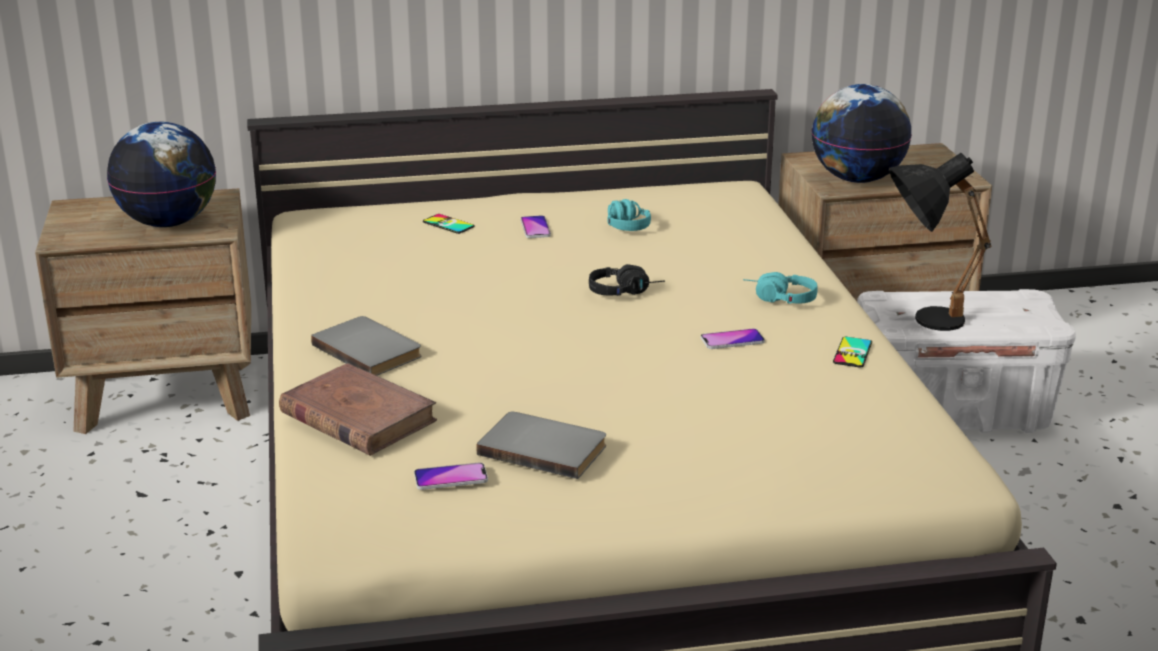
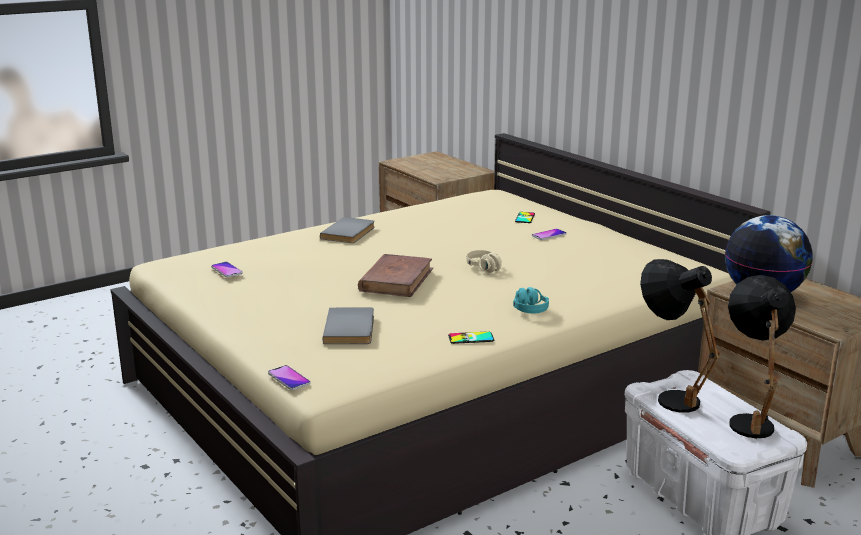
camera: 65 degrees right, 5 degrees down
(168, 223) = (437, 171): globe -> none
(357, 416) = (274, 243): brown book -> brown book (396, 280)
(544, 448) = (271, 282): grey book -> grey book (352, 329)
(624, 224) = (587, 252): turquoise headphones -> none
(625, 291) = (487, 269): black headphones -> beige headphones
(732, 340) = (450, 304): phone -> phone (289, 379)
(993, 298) = (750, 418): none -> black table lamp

